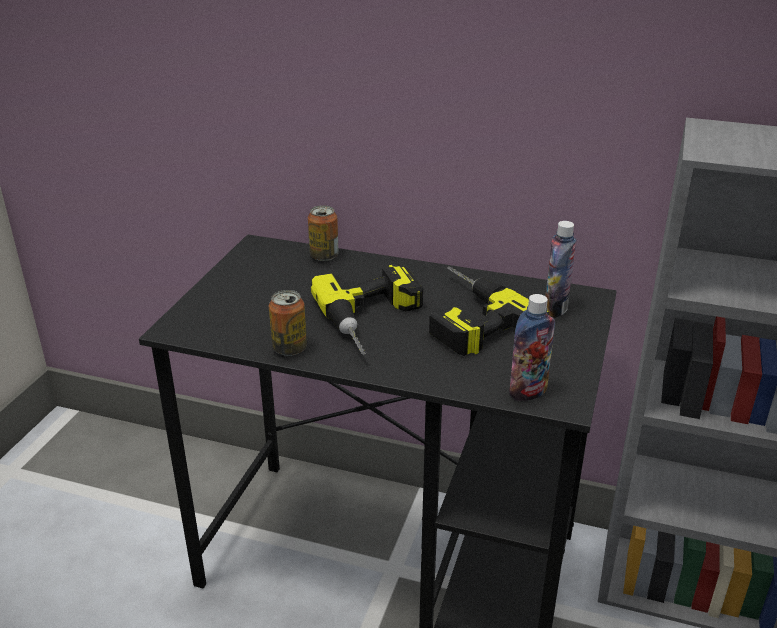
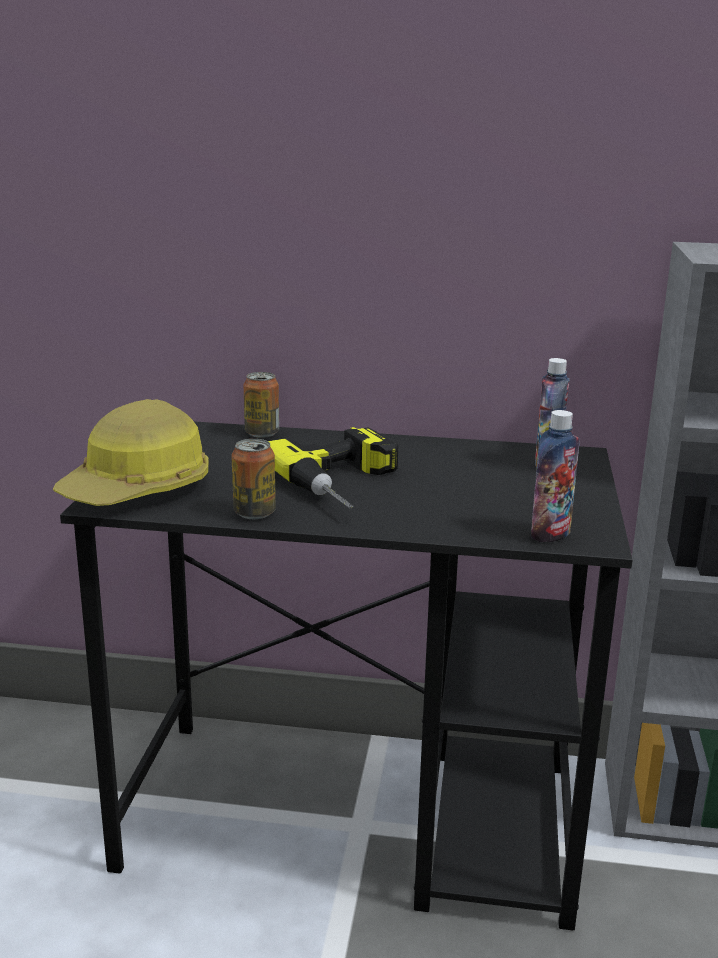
camera: 10 degrees left, 10 degrees down
(206, 315) = (139, 489): none -> hard hat
(465, 316) = (449, 476): power drill -> none

